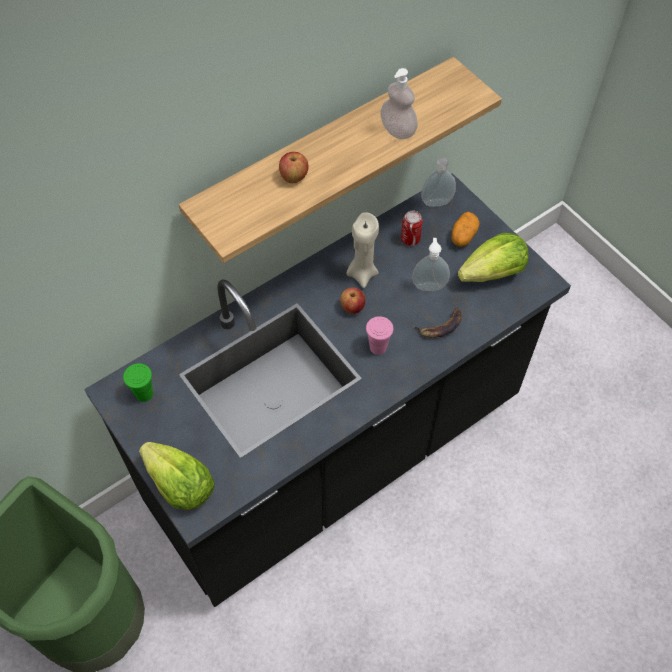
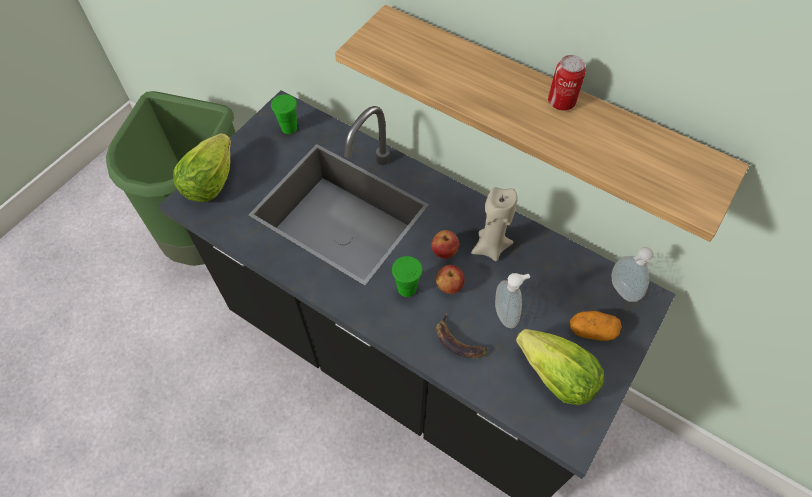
camera: 70 degrees right, 0 degrees up
(293, 177) = (463, 73): apple -> apple (449, 286)
(378, 347) = (407, 289): pink cup -> green cup
(398, 130) = (585, 141): soap dispenser -> none
(410, 239) = (557, 279): can -> can (561, 102)

